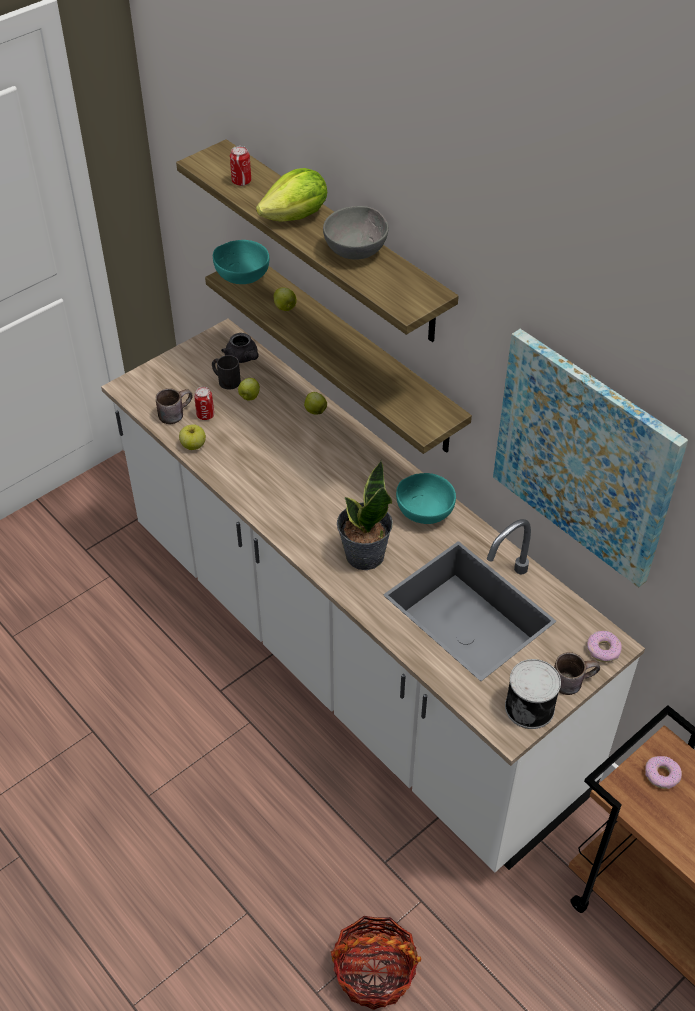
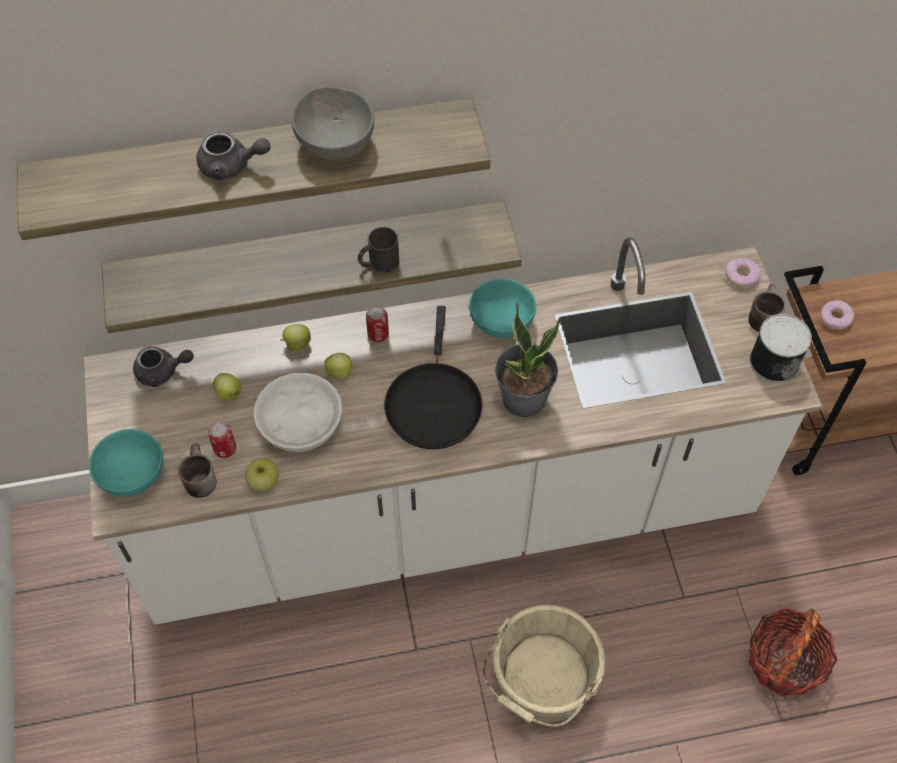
camera: 60 degrees left, 10 degrees up
(225, 380) = (184, 404): black mug -> black mug (378, 263)
(241, 181) = (119, 186): can -> can (378, 334)
(241, 276) = (135, 290): turquoise bowl -> turquoise bowl (130, 475)
(242, 788) = (541, 682): none -> beige bucket
(252, 443) = (301, 424): none -> white bowl
(285, 308) = (225, 275): apple -> apple (341, 372)
(296, 216) = (231, 166): lettuce -> grey teapot
(321, 504) = (433, 403): none -> black frying pan
(585, 457) = (664, 139): picture -> none

